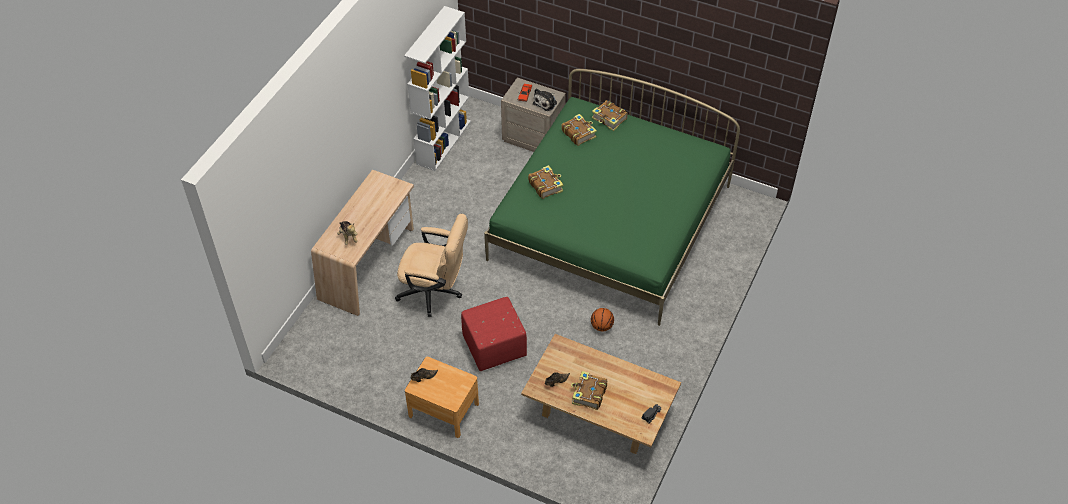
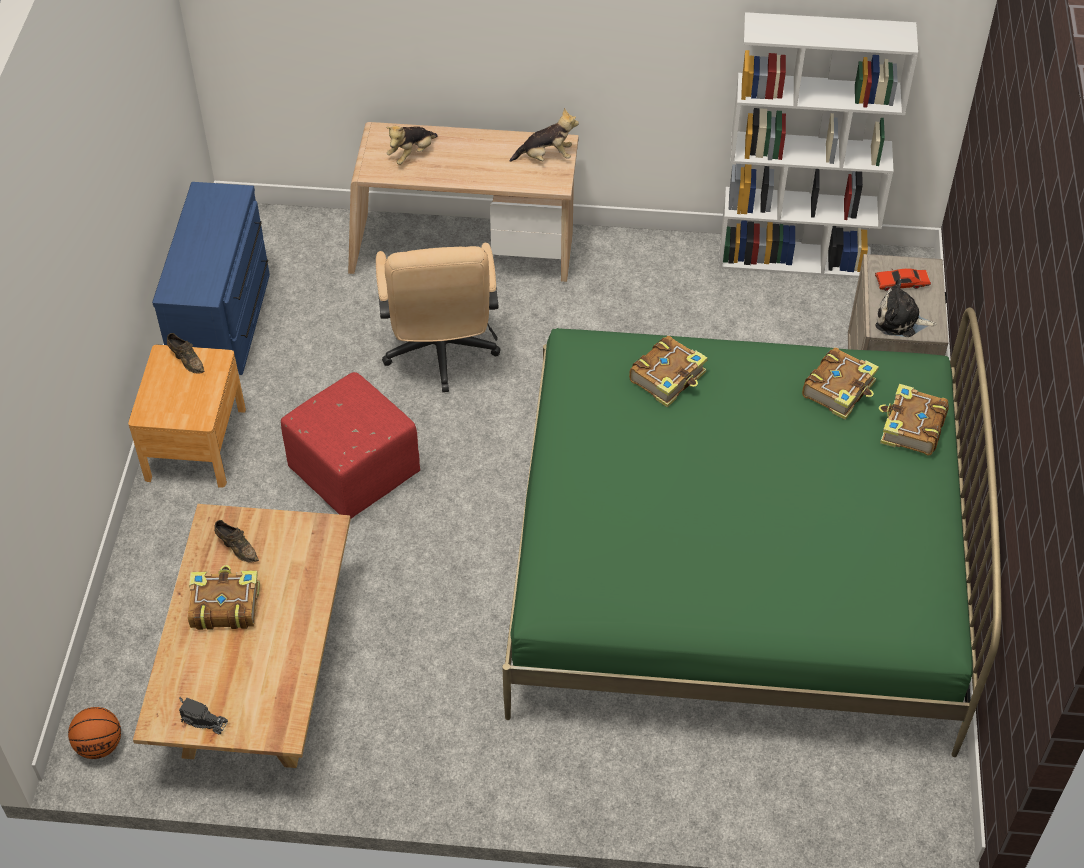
camera: 70 degrees right, 0 degrees up
(365, 379) = (226, 325): none -> blue dresser
(381, 185) = (546, 157): none -> plush toy
(602, 326) = (464, 622): basketball -> basketball (99, 745)

